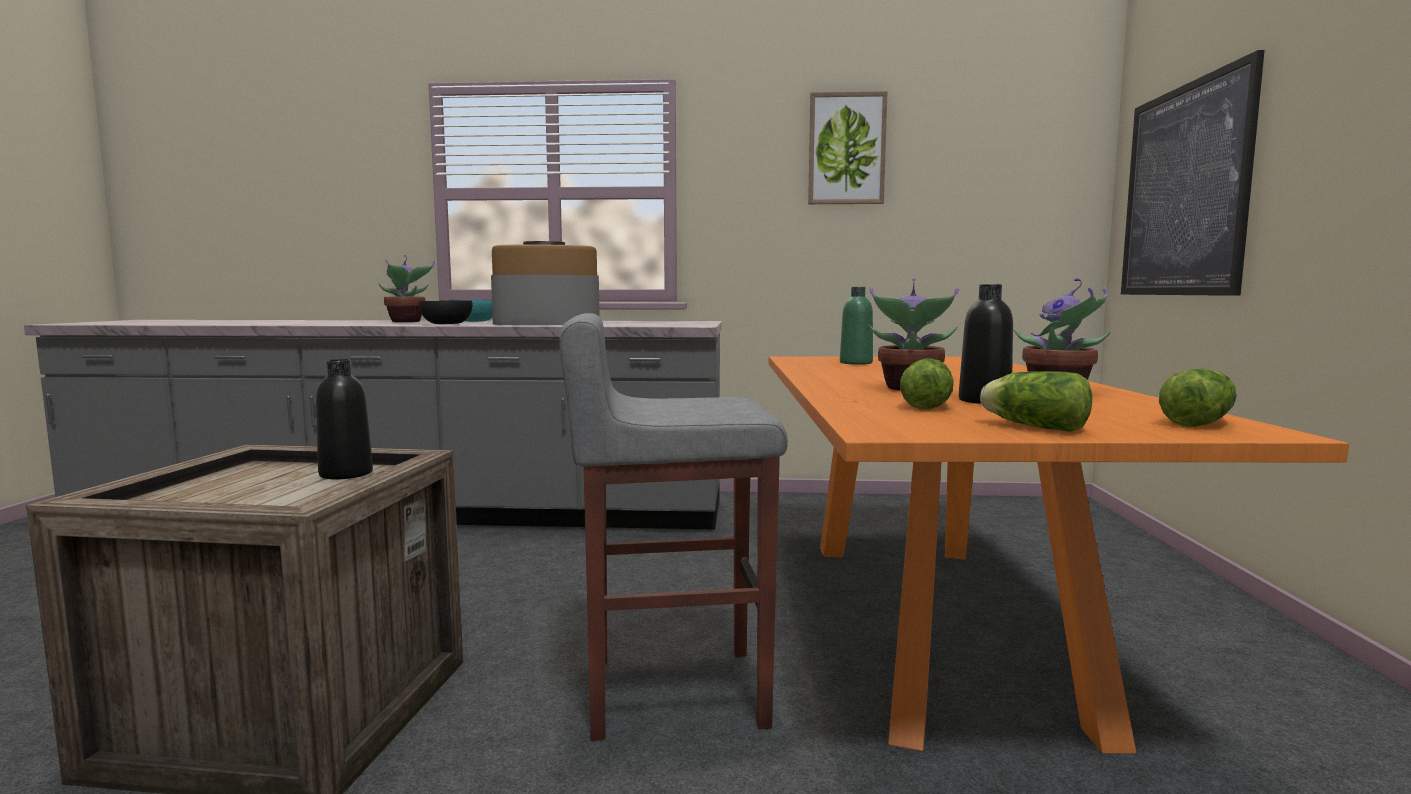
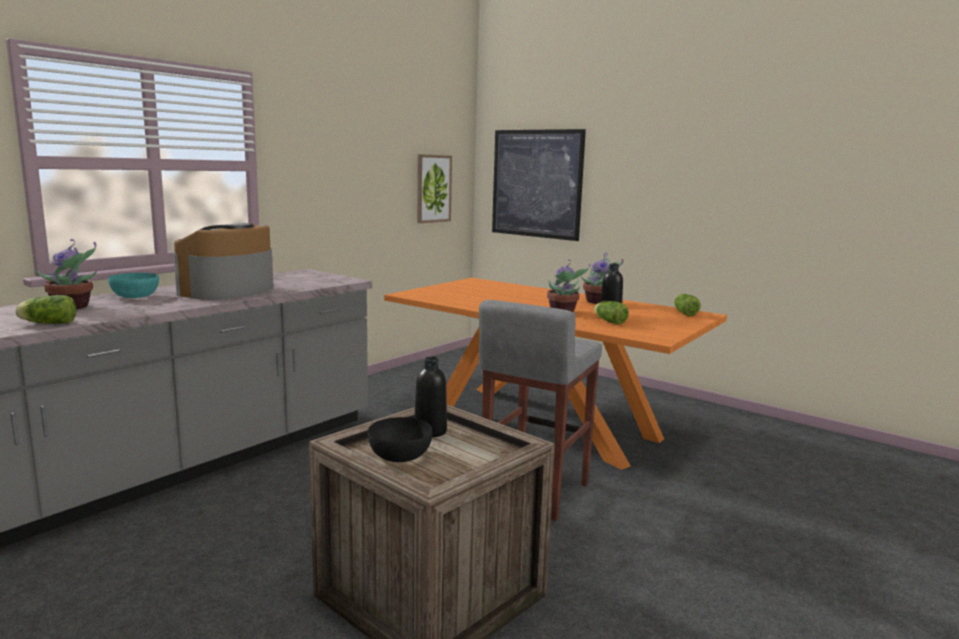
camera: 55 degrees left, 5 degrees up
(446, 324) = (160, 305): black bowl -> black bowl (401, 456)
(846, 149) = (360, 138): picture -> picture (433, 188)
(856, 363) = (456, 294): green bottle -> none
(1032, 426) = (670, 326): lettuce -> lettuce (47, 323)

